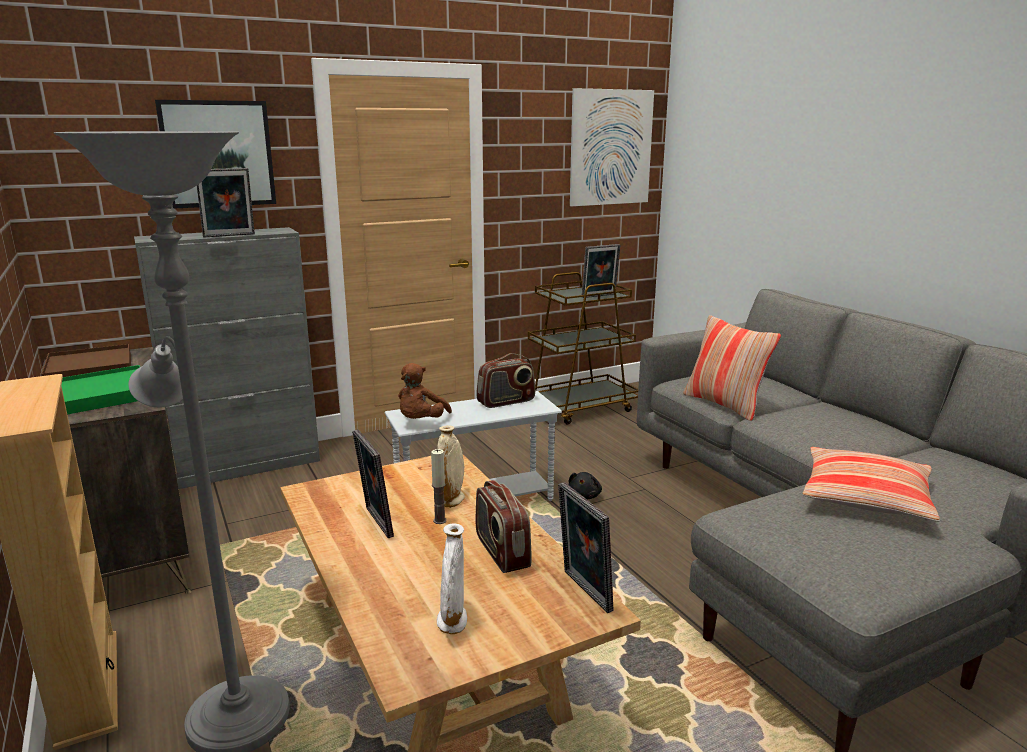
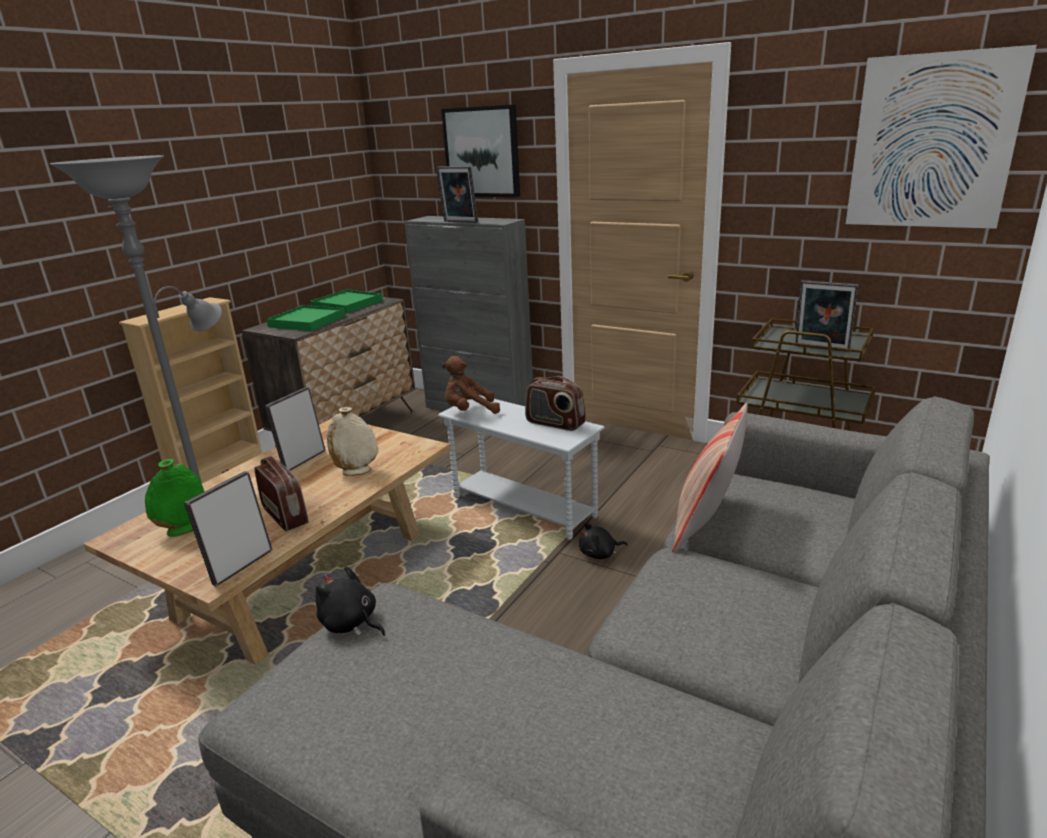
camera: 60 degrees right, 5 degrees up
(89, 369) = (347, 304): brown tray -> green tray
(439, 520) = (320, 478): candle -> none
(452, 621) = (184, 529): white vase -> green vase
(501, 552) = (285, 515): radio -> radio turned 105 degrees clockwise
(768, 533) = (351, 623): none -> black plush toy
(866, 497) = (495, 678): pillow -> none

